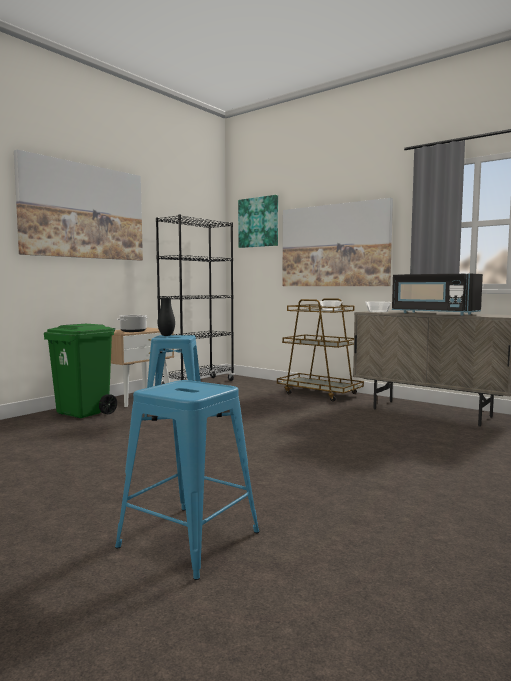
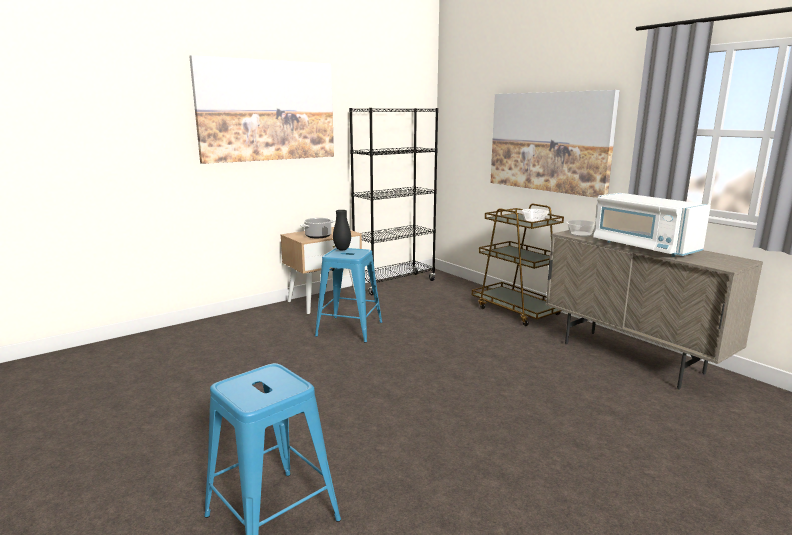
camera: 15 degrees right, 10 degrees up
(84, 413) = (265, 319): green trash can -> none
(258, 222) = (470, 105): picture -> none
(433, 313) = (643, 247): black microwave -> white microwave

